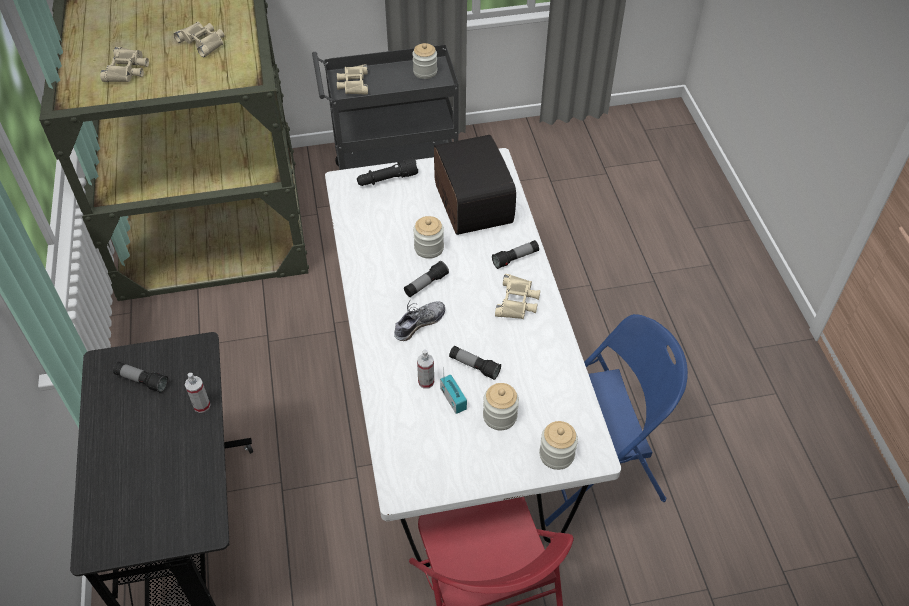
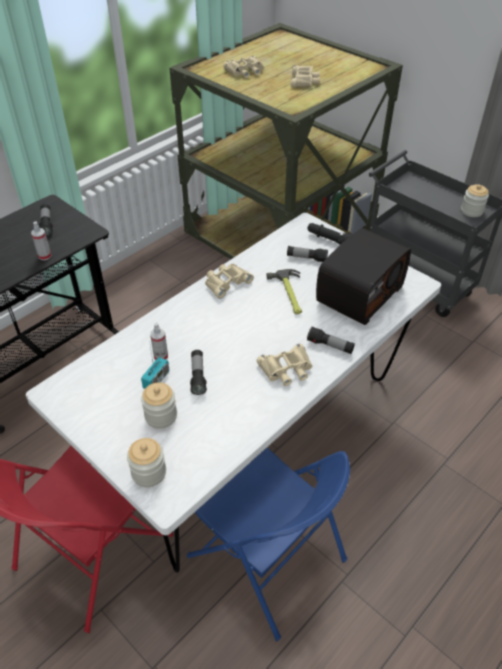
camera: 55 degrees right, 5 degrees down
(353, 83) = (412, 187): beige binoculars -> beige binoculars (226, 282)
(419, 324) = (212, 325): shoe -> none
(426, 284) = (253, 310): flashlight -> flashlight (306, 258)
(429, 248) = (289, 294): jar -> hammer

